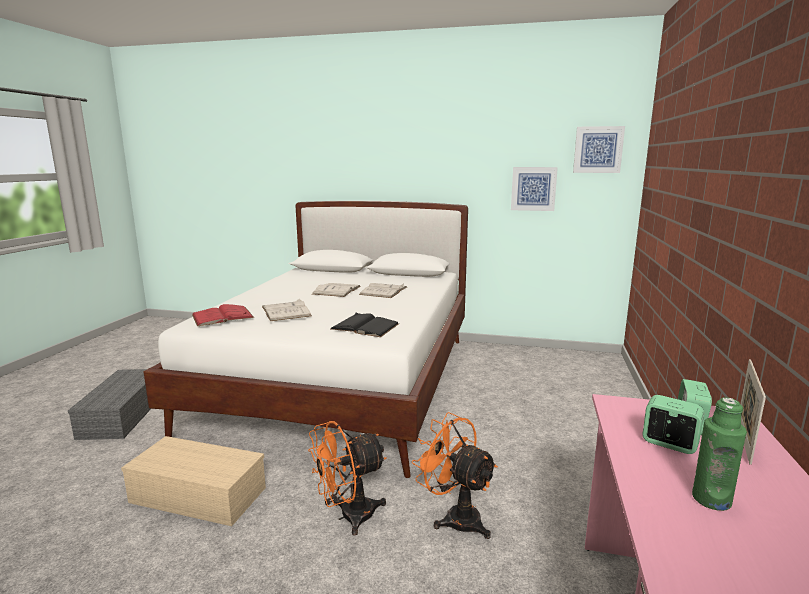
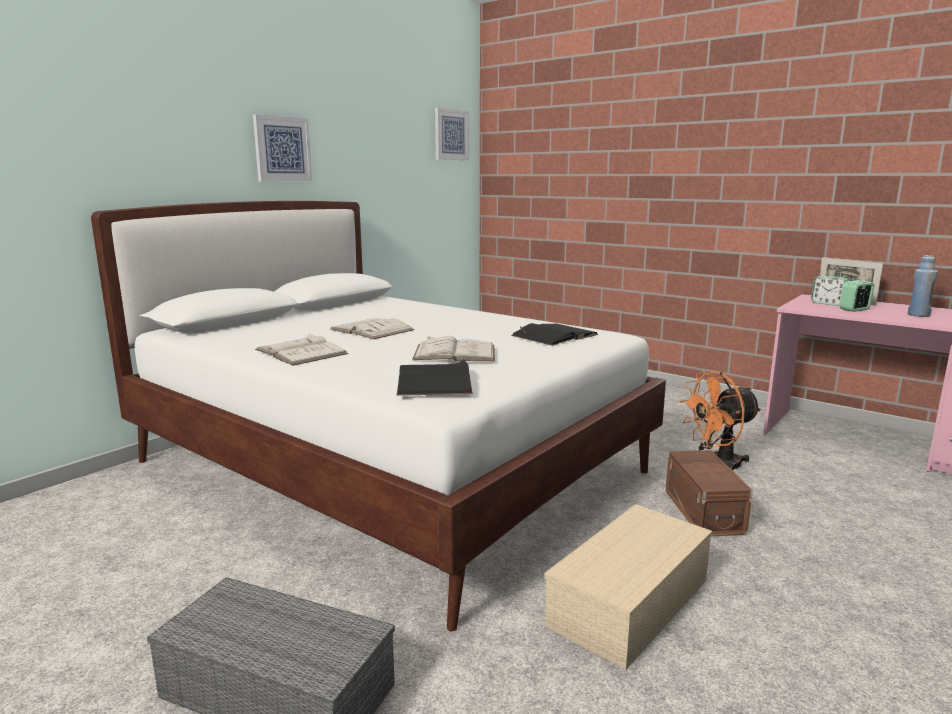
camera: 65 degrees left, 0 degrees up
(222, 316) = (434, 380): red book -> black book
(348, 516) = (704, 510): orange fan -> brown storage box
(383, 291) = (408, 317): white book -> white book (301, 352)
(533, 188) = (407, 178): picture -> picture (282, 149)
(711, 499) = (918, 315): green bottle -> blue bottle

